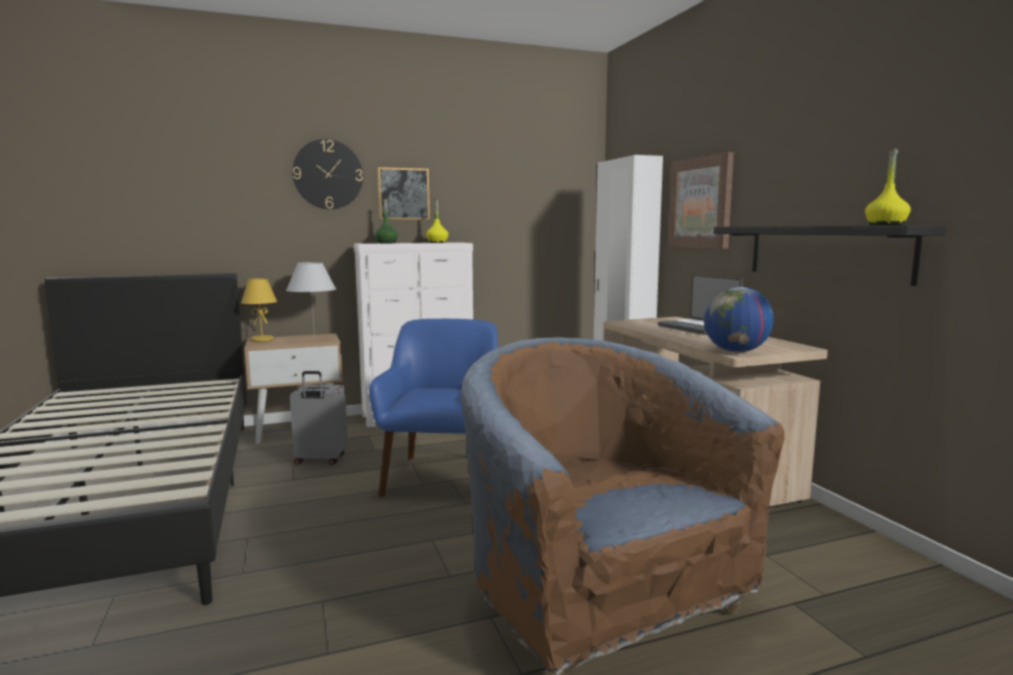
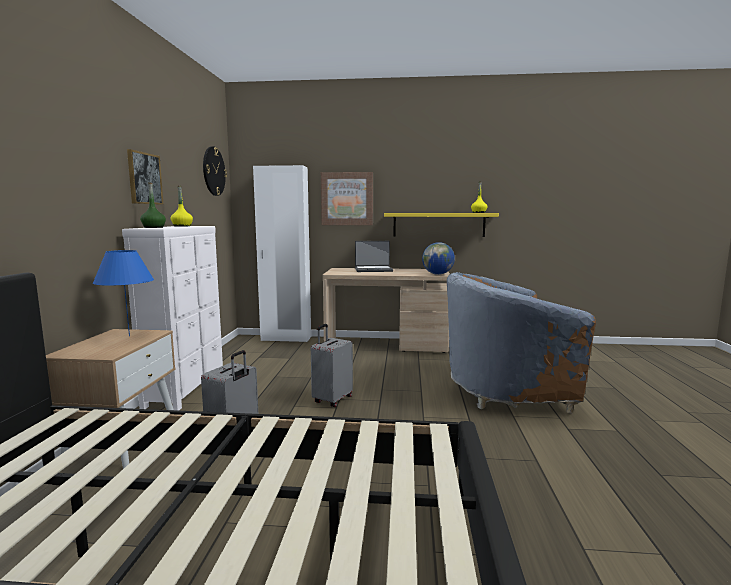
camera: 65 degrees left, 0 degrees up
(261, 340) = (76, 352): yellow table lamp -> none
(314, 339) = (129, 336): white table lamp -> blue table lamp
(328, 174) = (92, 151): wall clock -> wall clock (213, 171)
(443, 477) = (332, 400): blue armchair -> grey suitcase
(825, 252) = (438, 224): black shelf -> yellow shelf

